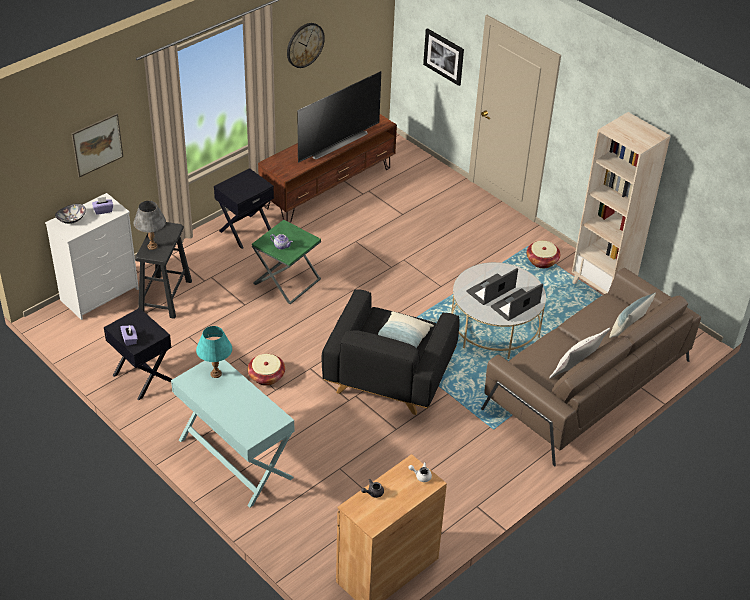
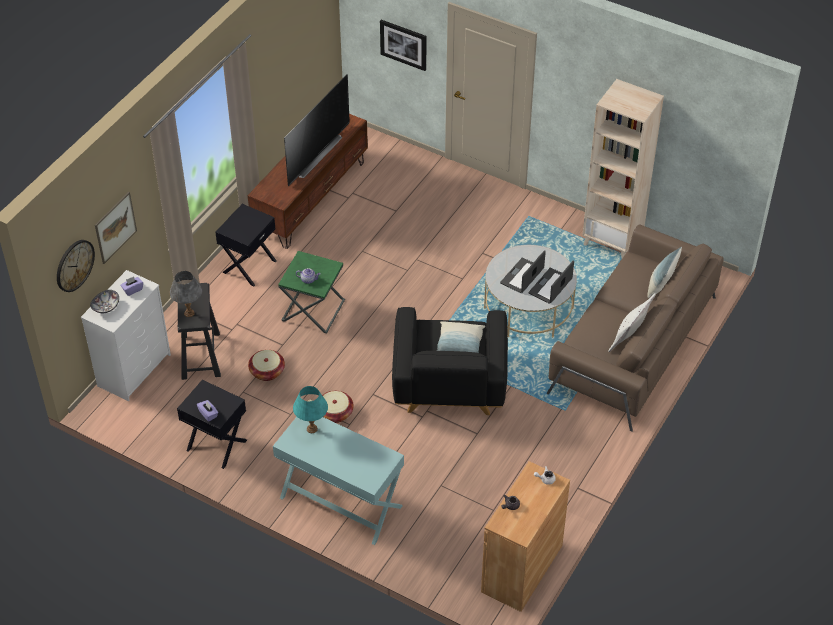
camera: 15 degrees left, 5 degrees up
(305, 45) = (271, 67): wall clock -> wall clock (74, 265)
(542, 261) = (547, 228): basket -> basket (267, 371)

